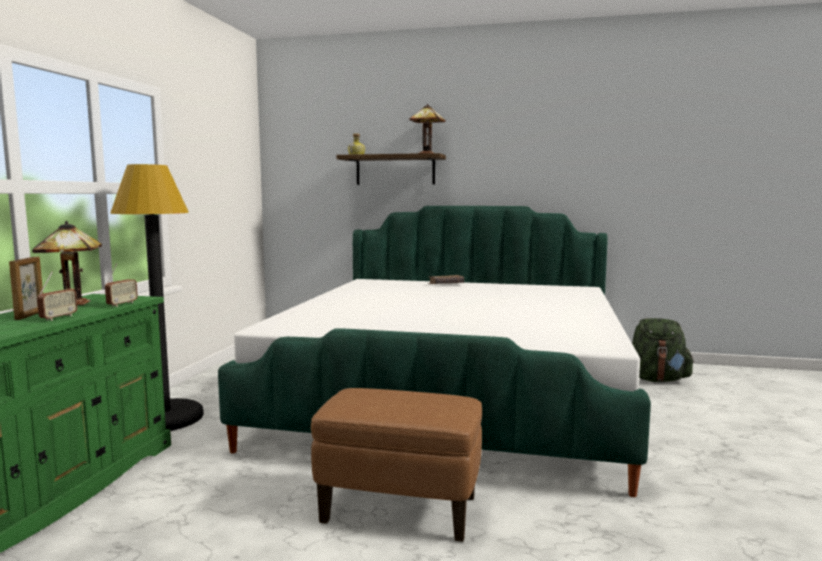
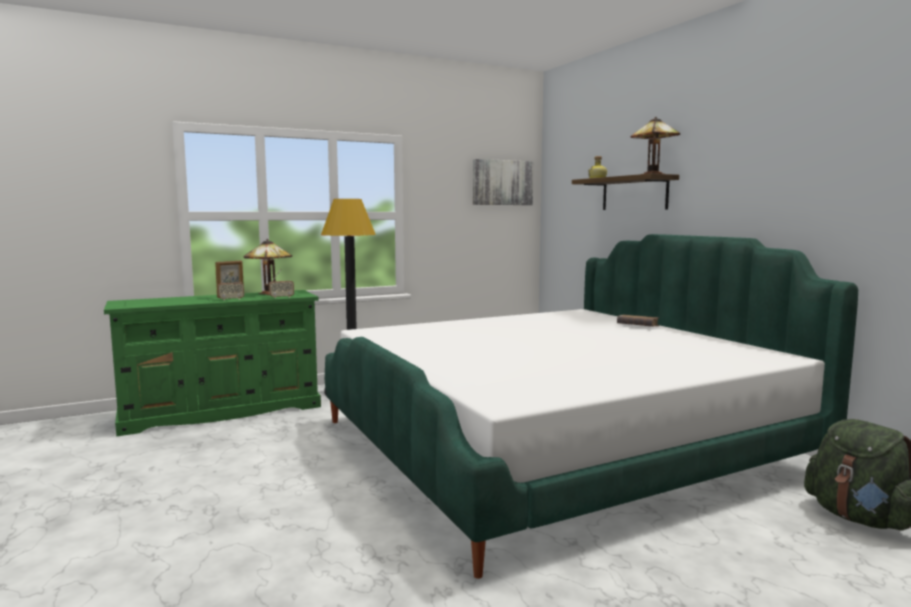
camera: 50 degrees right, 0 degrees up
(237, 154) = (502, 182): none -> picture
(400, 510) = (321, 492): brown ottoman -> none

